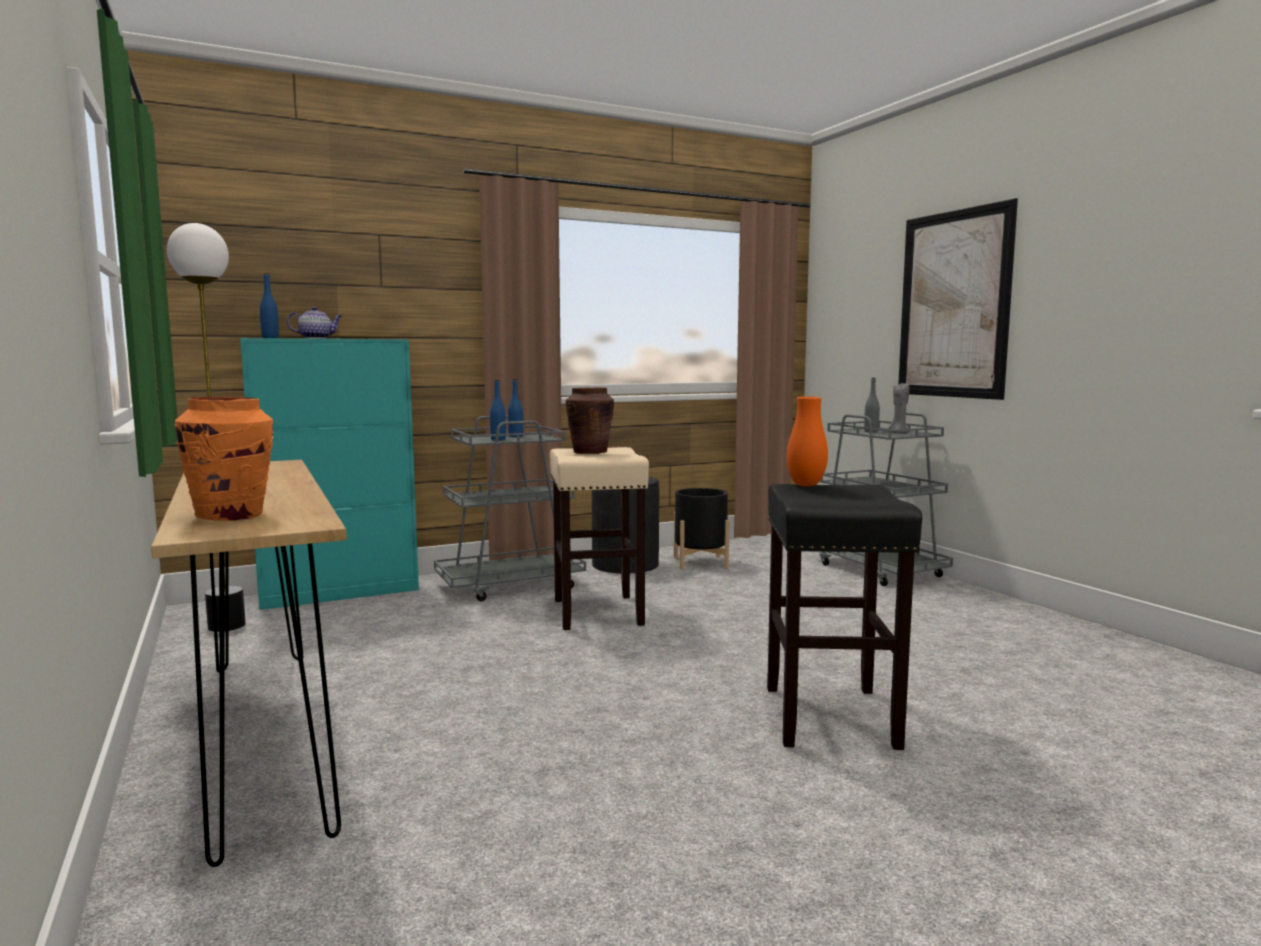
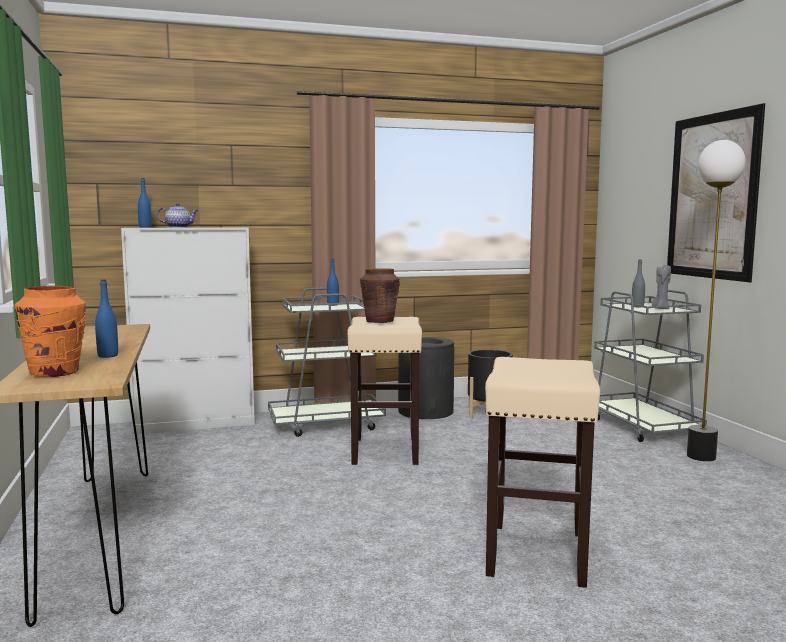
camera: 10 degrees right, 0 degrees up
(227, 625) = (105, 445): floor lamp -> floor lamp (701, 456)
(340, 593) = (196, 424): turquoise cabinet -> white cabinet
(498, 439) = (316, 307): blue bottle -> blue bottle (108, 356)
(806, 485) = (523, 359): orange vase -> none
(831, 717) = (537, 554): black stool -> beige stool

